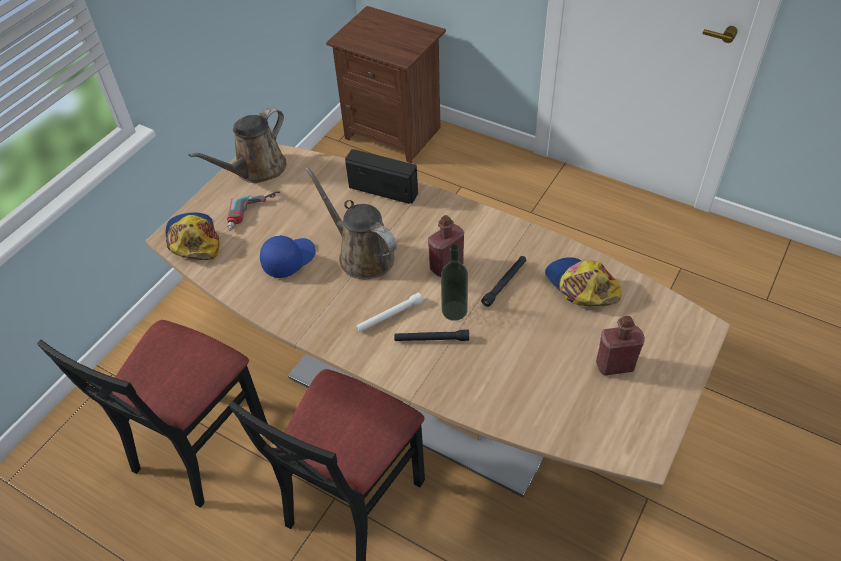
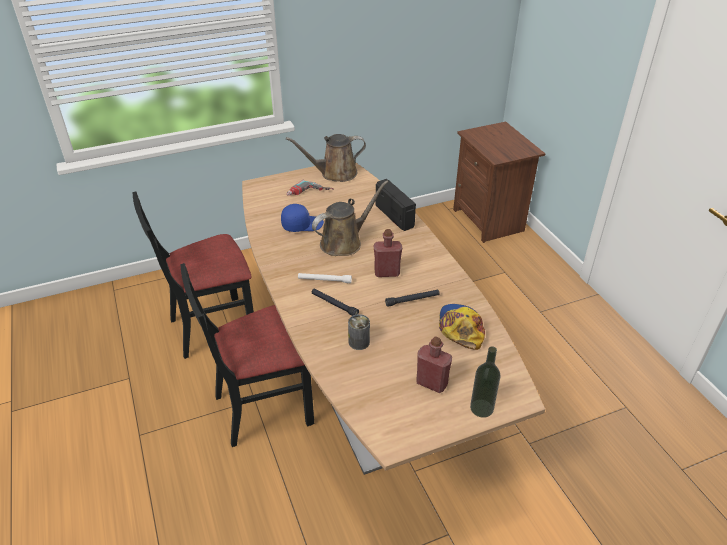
camera: 35 degrees right, 10 degrees down
(193, 239) = (265, 191): cap -> none
(362, 255) = (344, 242): brown watering can -> brown watering can turned 60 degrees clockwise
(454, 310) = (365, 298): bottle -> bottle (481, 408)
(502, 366) = (359, 342): none -> can

